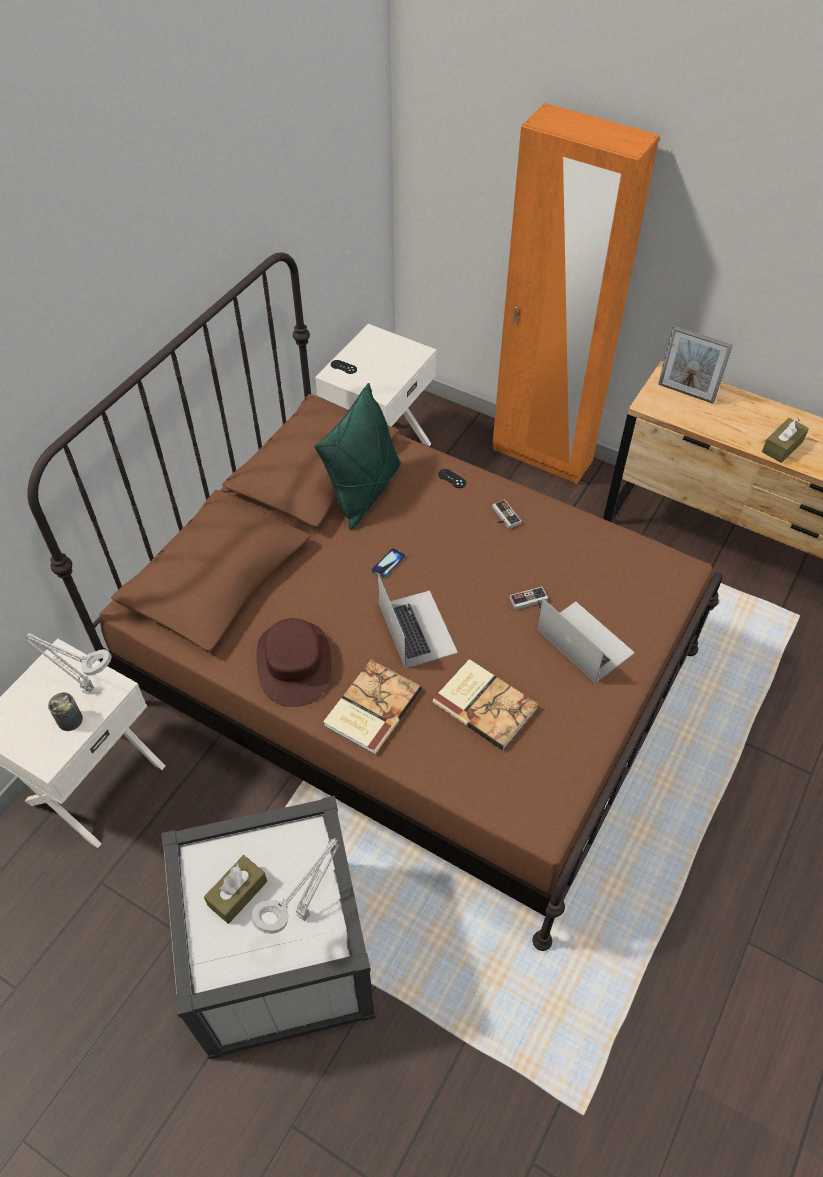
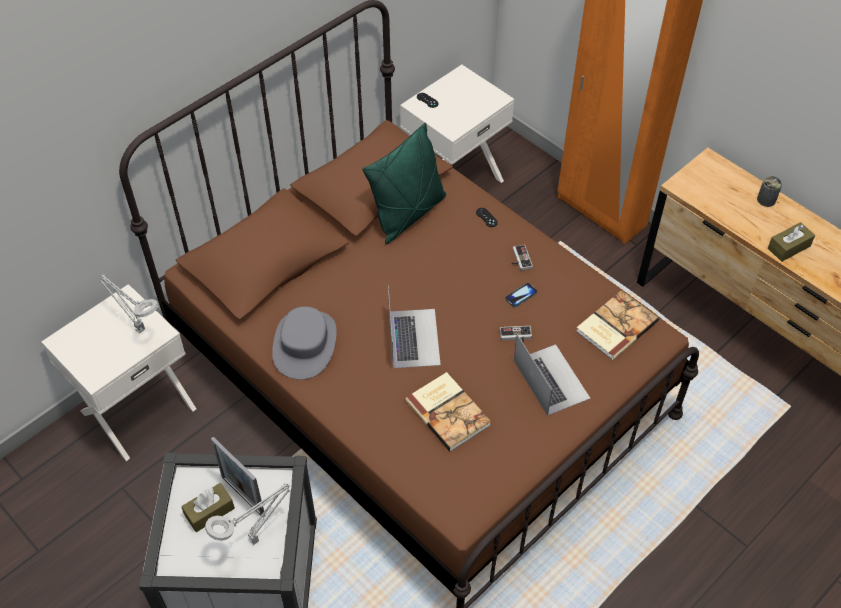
camera: 15 degrees right, 0 degrees up
(70, 720) = (120, 350): can -> can (766, 200)
(294, 663) = (305, 344): brown hat -> grey hat
(370, 708) = (354, 393): book -> book (615, 326)
(388, 564) = (408, 279): phone -> phone (521, 295)
(685, 393) = (719, 181): picture frame -> picture frame (243, 496)

